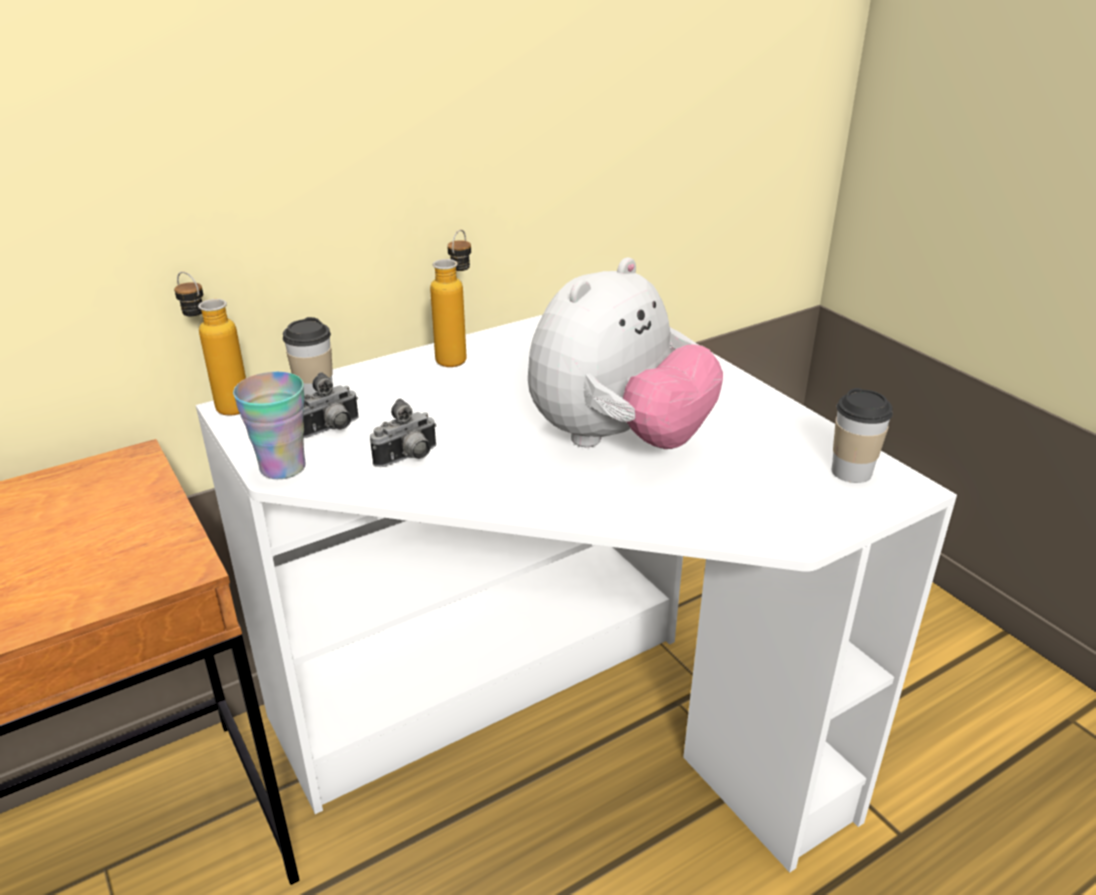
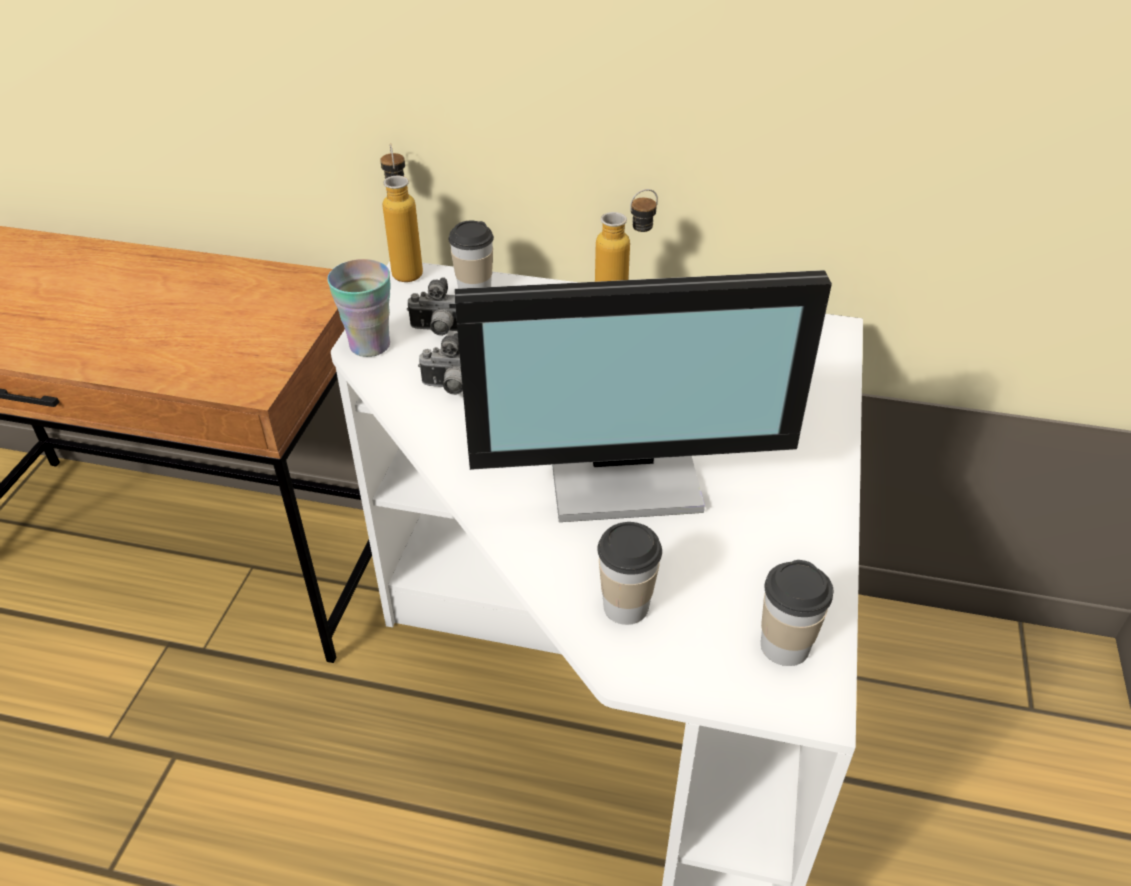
camera: 45 degrees right, 10 degrees up
(618, 440) = (626, 473): plush toy -> monitor
(742, 507) = (626, 606): none -> cup

